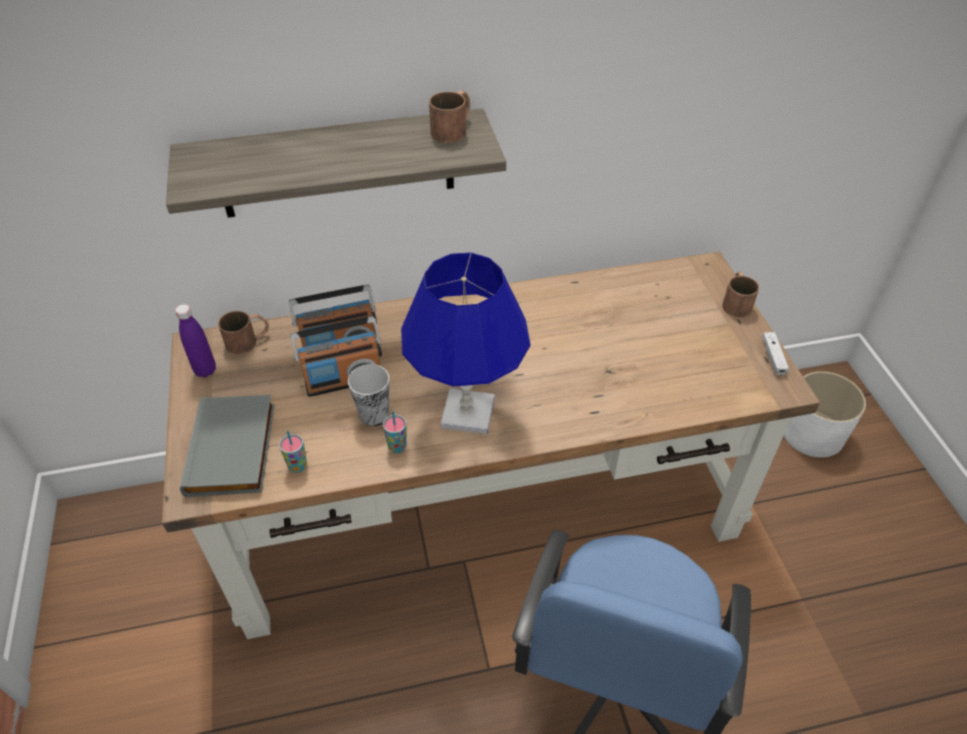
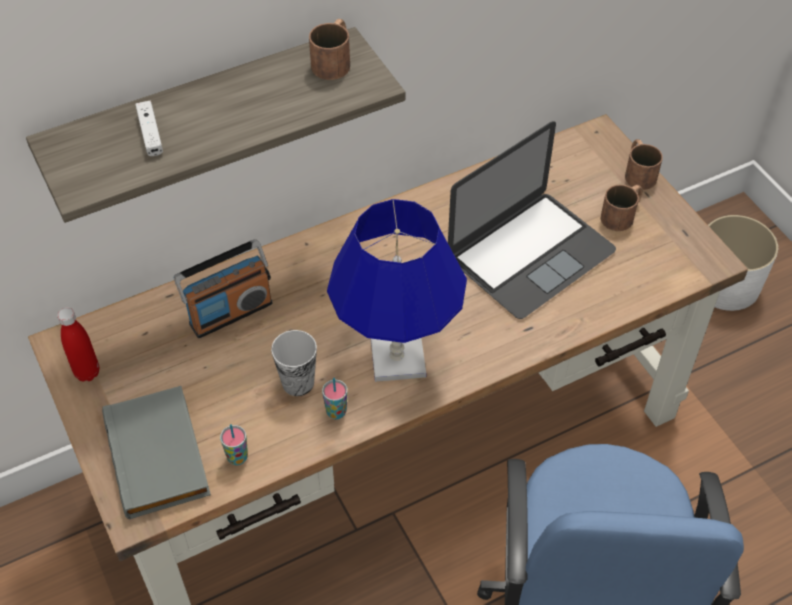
camera: 15 degrees left, 5 degrees up
(205, 370) = (87, 372): purple bottle -> red bottle
(248, 340) = (122, 326): brown mug -> brown mug (622, 214)
(344, 380) = (249, 350): radio -> none
(616, 350) = (531, 254): none -> laptop
(773, 357) = (691, 228): white game controller -> white game controller (150, 134)

